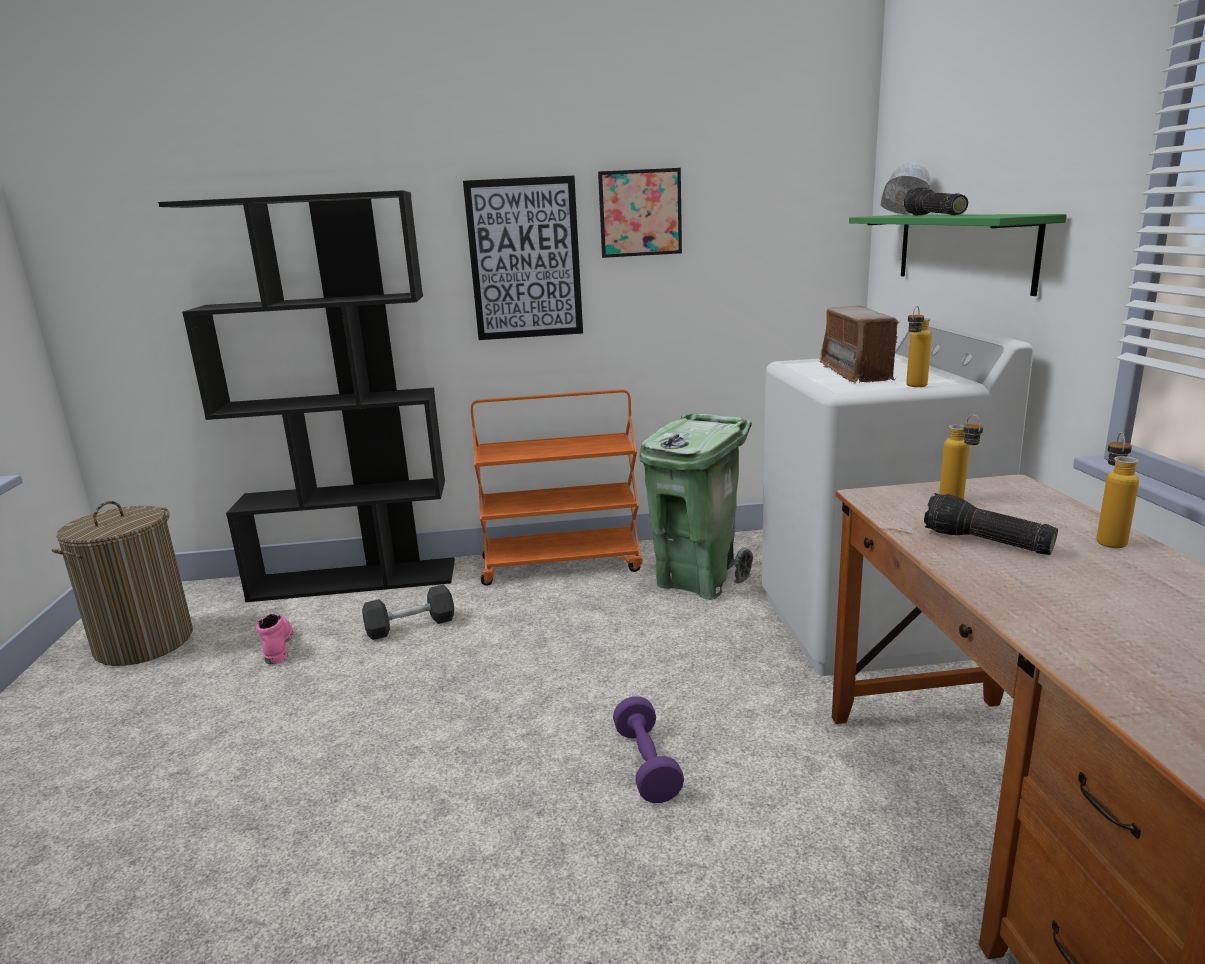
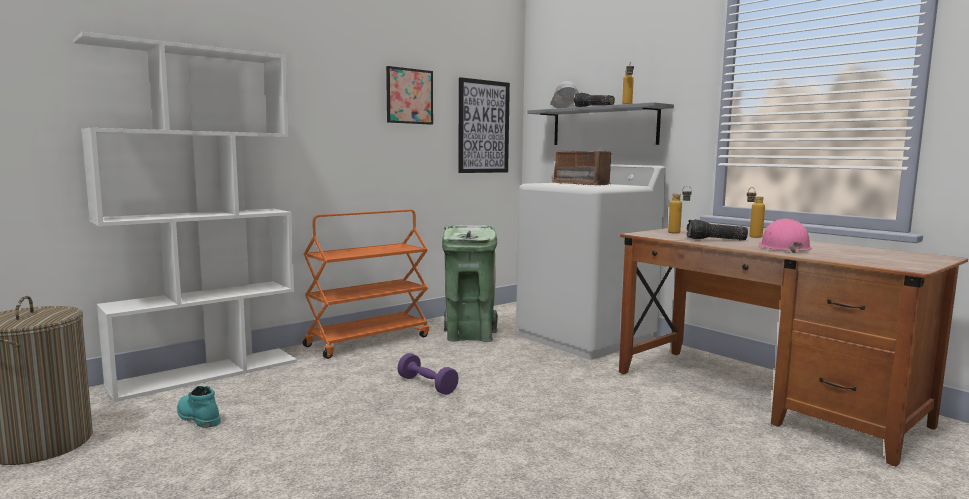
camera: 35 degrees left, 10 degrees down
(277, 646) = (197, 418): pink boot -> turquoise boot
(356, 580) = (206, 373): black bookcase -> white bookcase
(410, 626) = (301, 386): grey dumbbell -> none
(525, 259) = (339, 118): picture -> picture (483, 127)
(647, 765) = (557, 409): purple dumbbell -> purple dumbbell (427, 385)
(913, 387) = (623, 186): bottle -> bottle (627, 104)
(963, 250) = (603, 126): green shelf -> grey shelf
(1082, 604) = (783, 247): none -> pink hard hat

